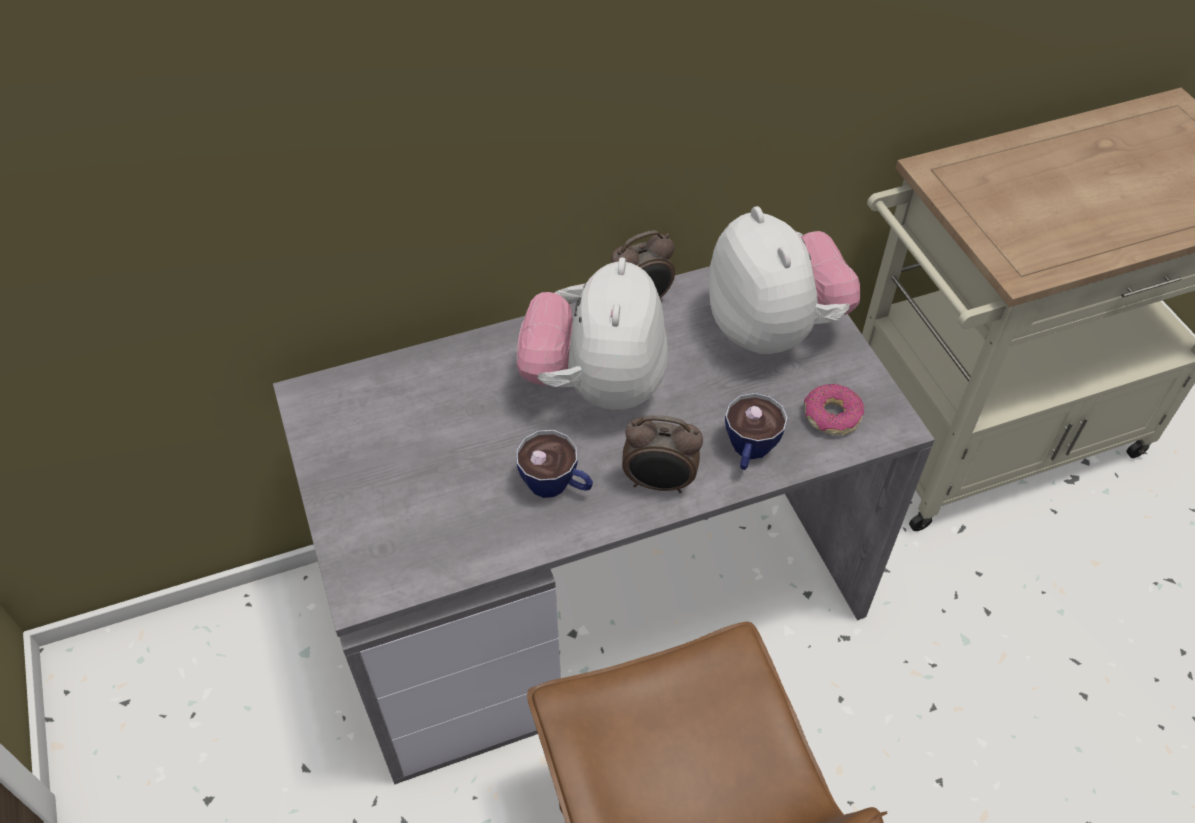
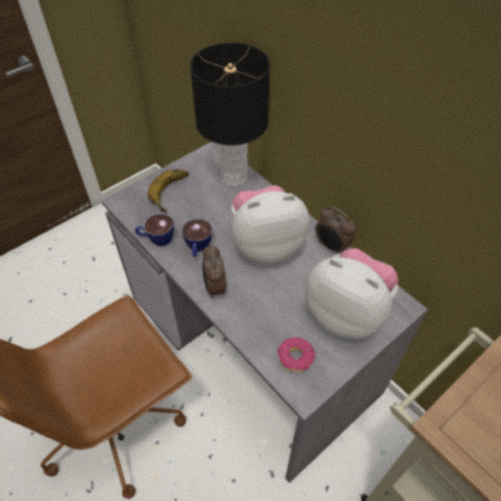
camera: 70 degrees right, 0 degrees up
(391, 491) = (173, 193): none -> banana
(405, 383) = (234, 177): none -> black table lamp
(749, 452) = (251, 322): cup -> cup (156, 239)
(773, 329) = (347, 312): plush toy -> plush toy turned 105 degrees counterclockwise

